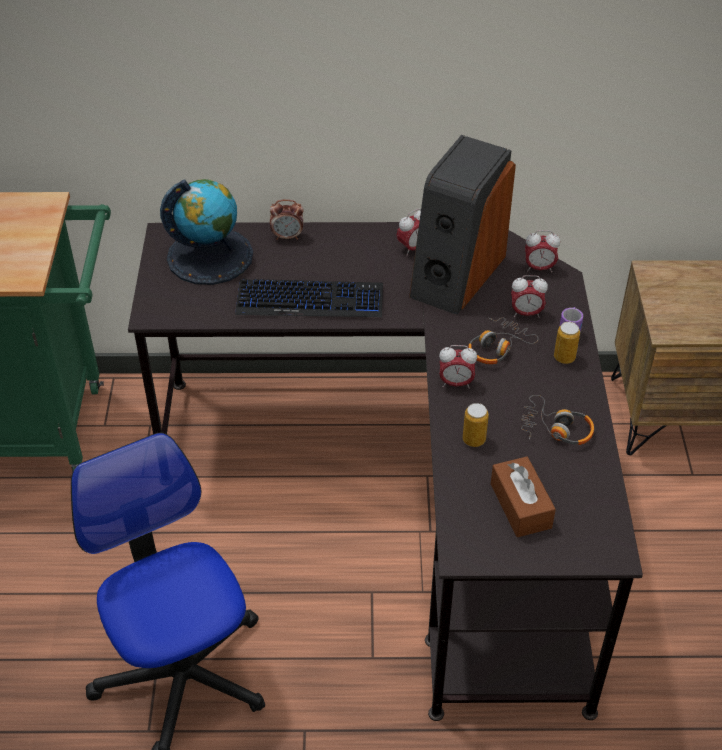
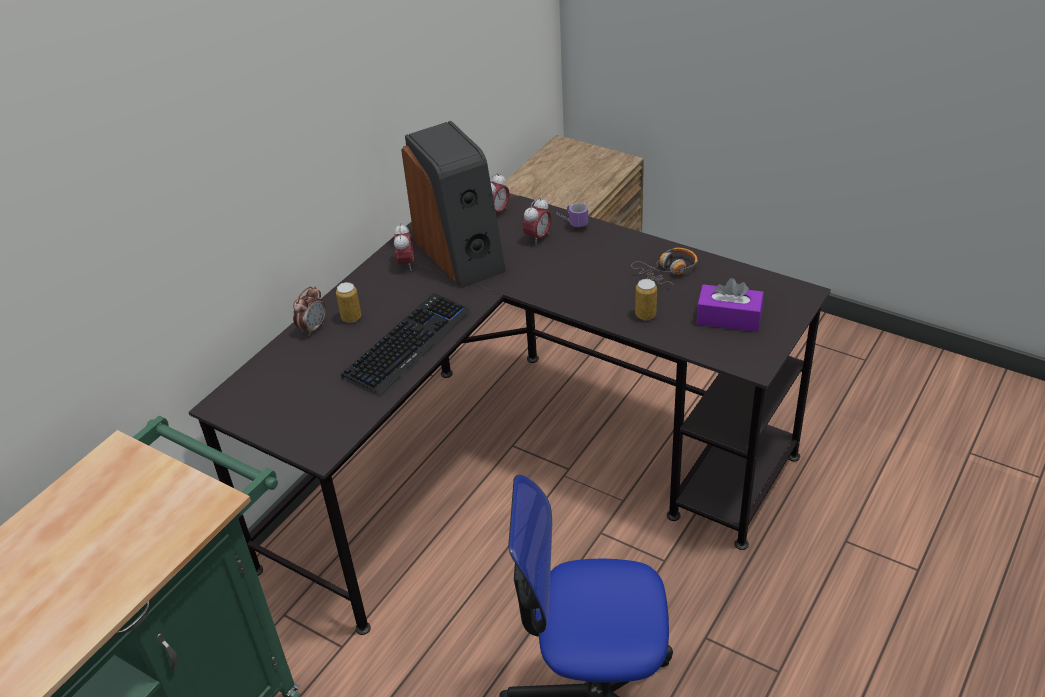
camera: 55 degrees left, 5 degrees down
(210, 256) = (283, 385): globe -> none
(456, 383) = (579, 301): alarm clock -> none
(498, 347) = (560, 265): headphones -> none
(520, 506) = (729, 318): brown tissue box -> purple tissue box
(564, 357) = (600, 239): can -> can (351, 318)

